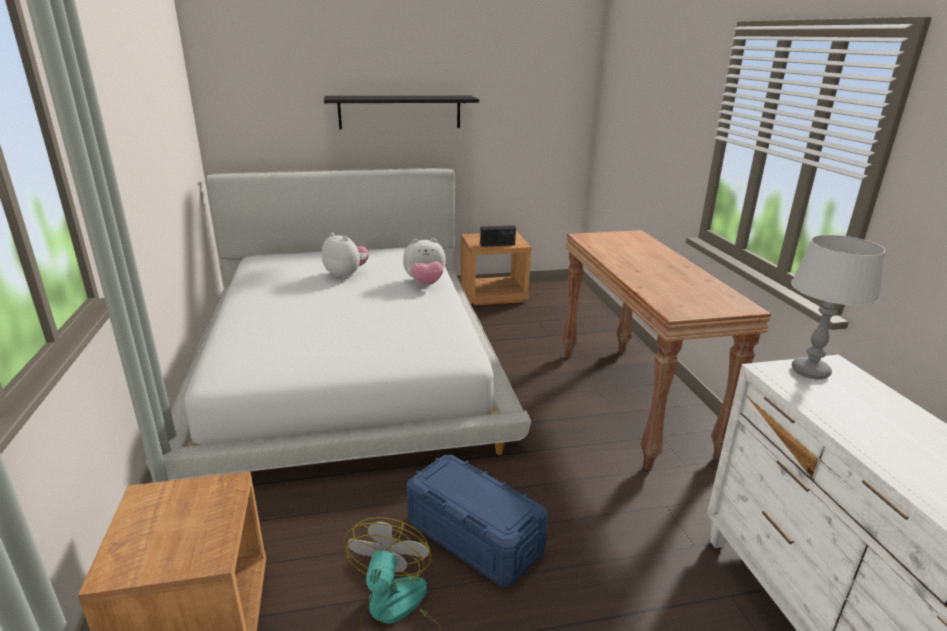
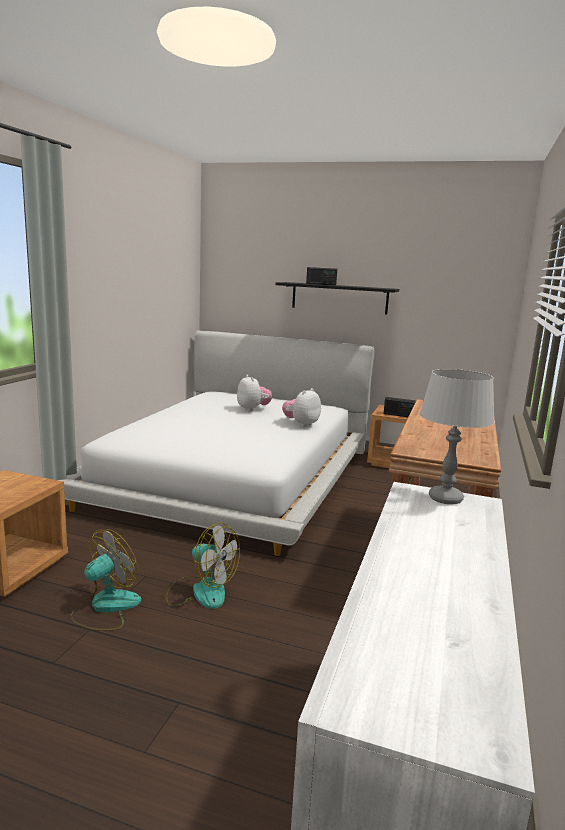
camera: 30 degrees right, 10 degrees down
(382, 97) = (321, 284): none -> radio
(425, 284) = (301, 424): plush toy -> plush toy turned 105 degrees clockwise
(474, 536) = (201, 591): blue storage box -> fan

